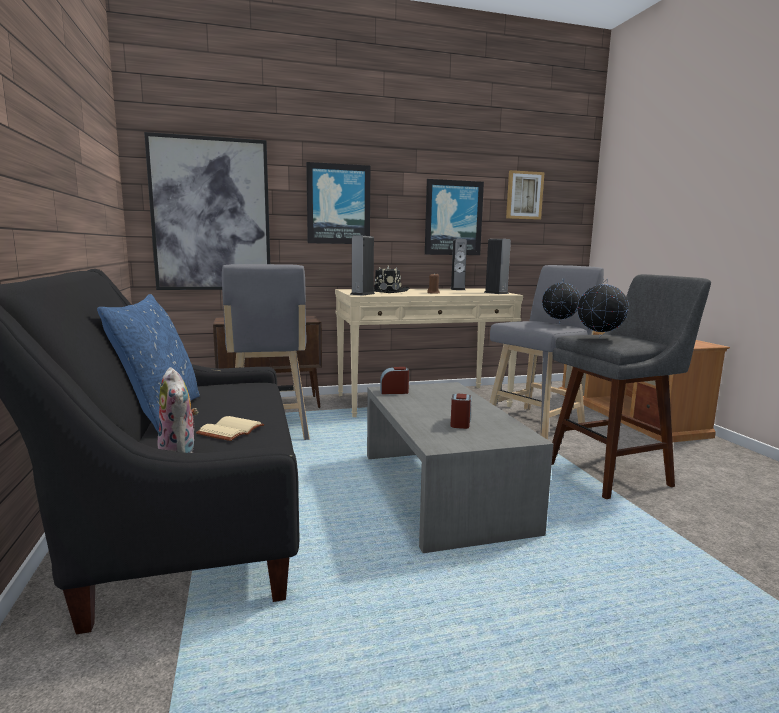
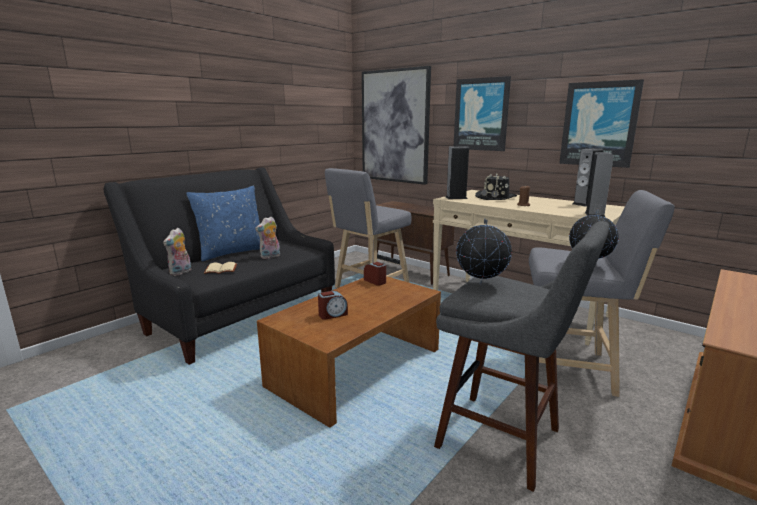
camera: 55 degrees right, 5 degrees up
(238, 401) = (270, 256): none -> plush toy
(441, 491) = (356, 367): grey coffee table -> brown coffee table
(524, 195) = (712, 91): picture -> none

